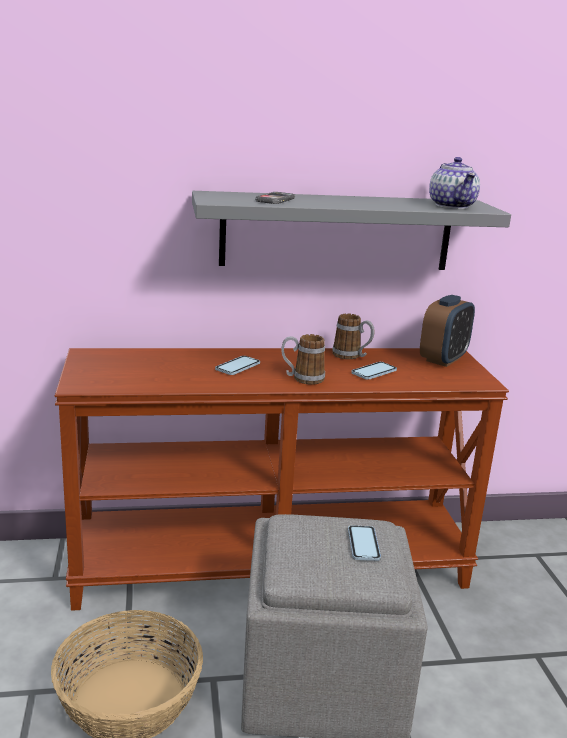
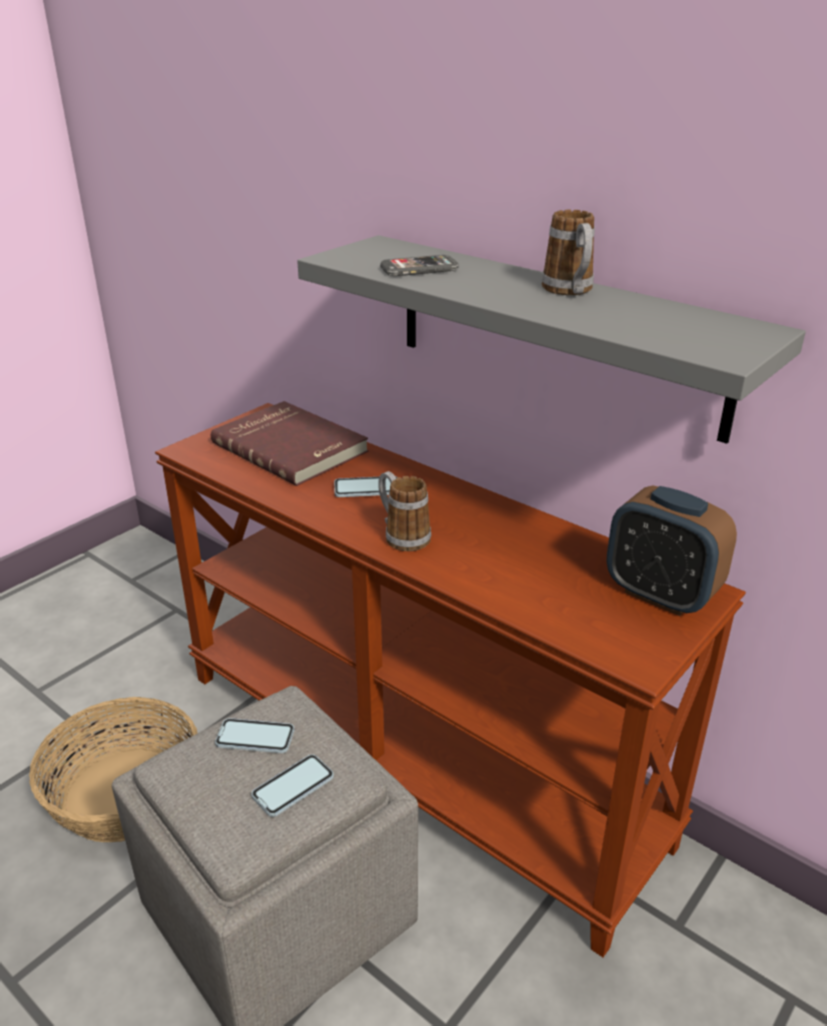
camera: 50 degrees right, 10 degrees up
(145, 363) = (292, 446): none -> red book
(351, 356) = (533, 531): mug -> mug (570, 291)
(374, 372) = (509, 567): phone -> phone (255, 738)
(443, 359) = (660, 594): alarm clock -> alarm clock turned 45 degrees clockwise
(452, 206) = (680, 333): teapot -> none

